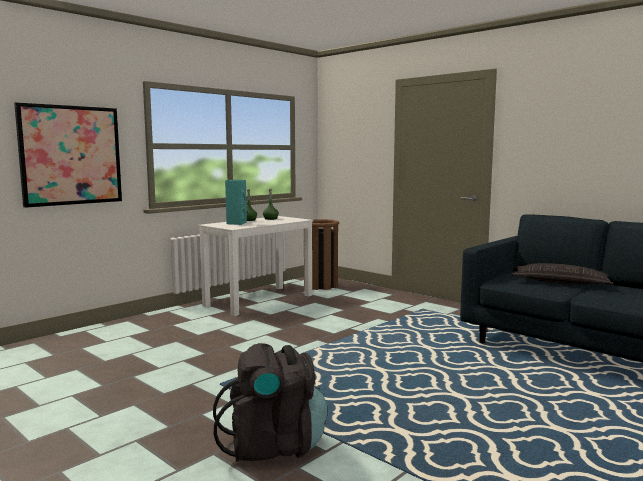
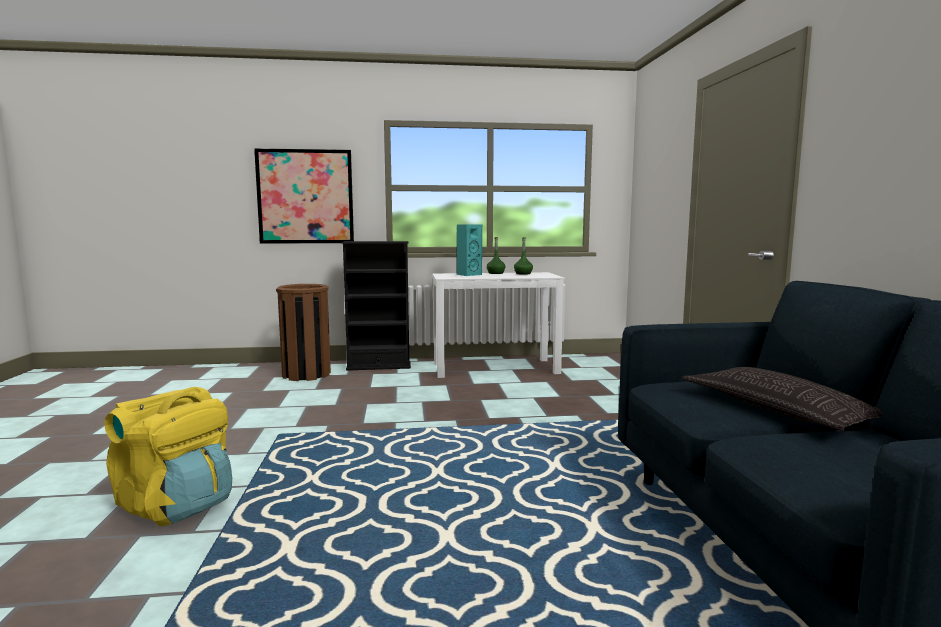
camera: 40 degrees right, 0 degrees up
(162, 318) = (379, 366): none -> black bookcase
(273, 445) = (176, 505): black backpack -> yellow backpack
(321, 285) = (595, 365): brown trash can -> brown trash can (306, 374)

